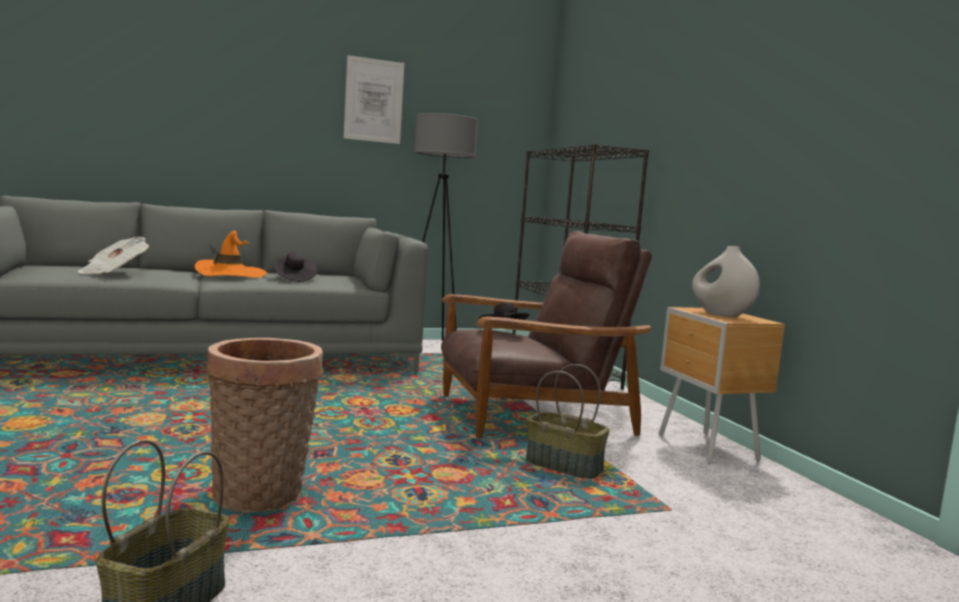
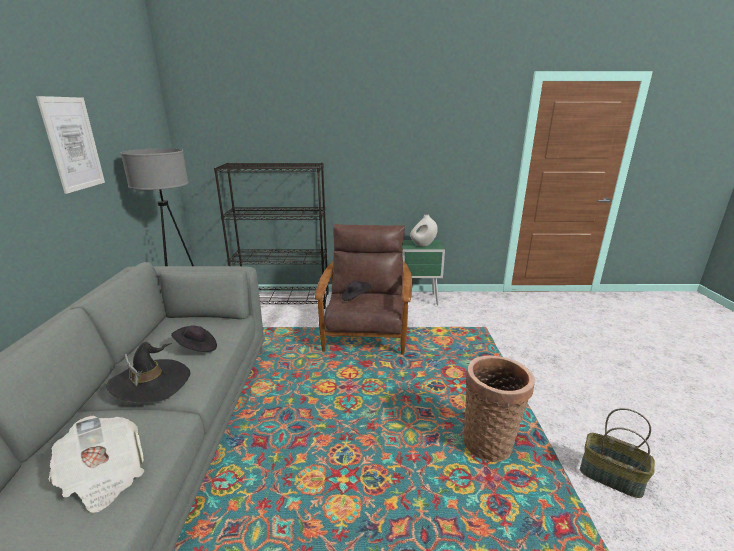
camera: 70 degrees left, 15 degrees up
(231, 274) = (151, 383): orange hat -> black hat
(565, 466) = (441, 338): basket -> none
(707, 448) = (419, 300): brown nightstand -> green nightstand

